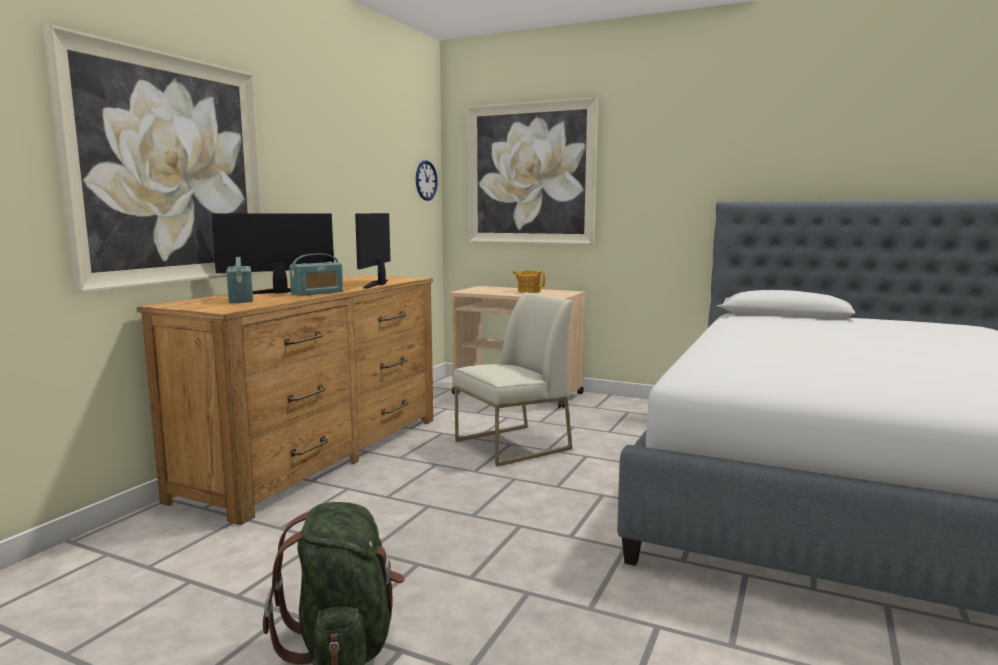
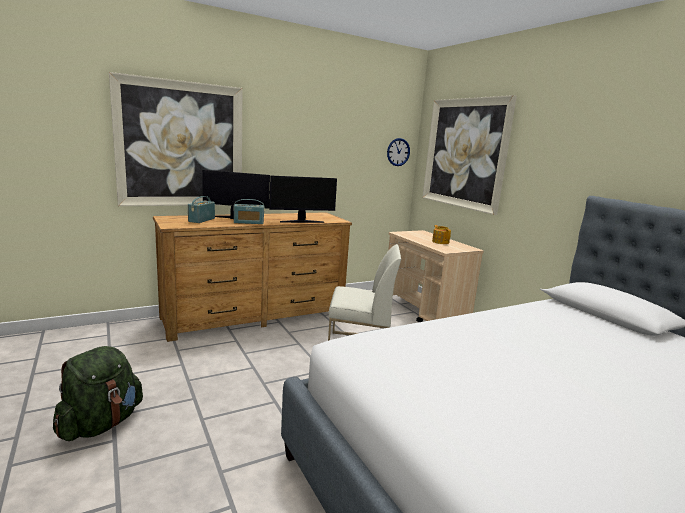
camera: 35 degrees right, 5 degrees up
(378, 284) = (301, 222): monitor -> monitor turned 150 degrees counterclockwise

